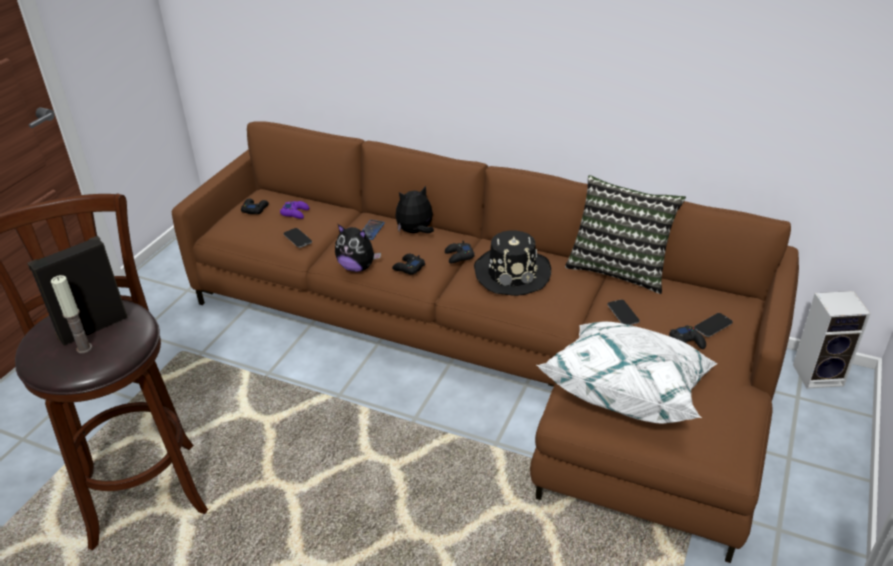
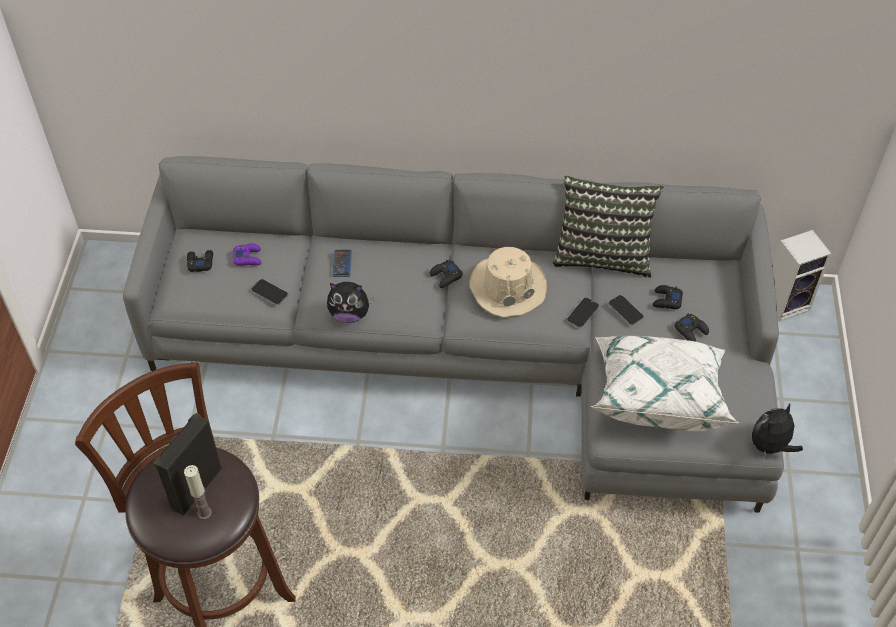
camera: 20 degrees left, 15 degrees up
(408, 268) = (403, 304): black game controller -> black game controller (666, 300)
(415, 232) = (388, 254): plush toy -> plush toy (770, 446)
(492, 350) = (484, 351): brown sofa -> grey sofa
(512, 273) = (507, 287): black hat -> beige hat
(713, 325) = (707, 305): phone -> phone (582, 313)

